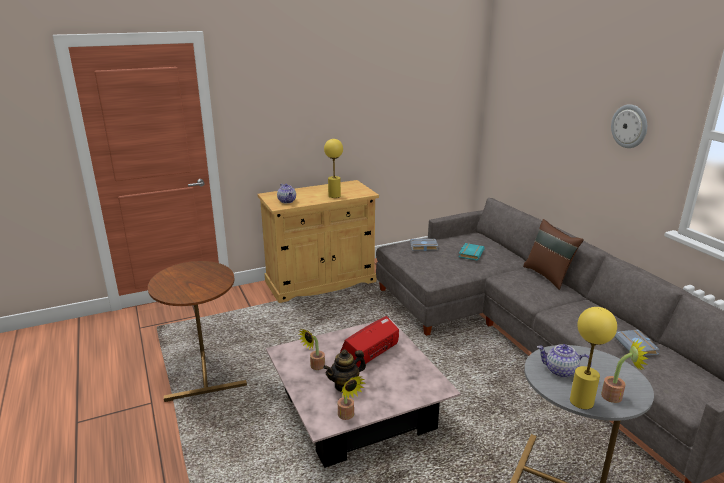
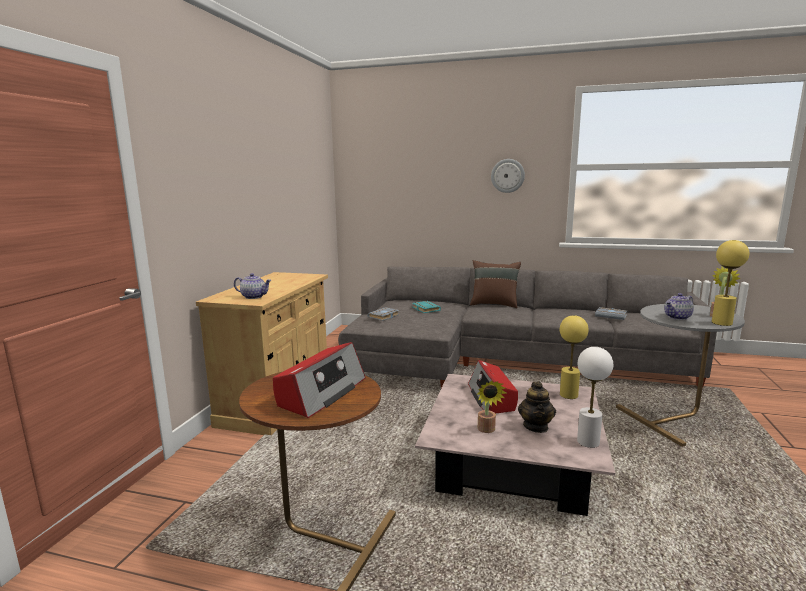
camera: 50 degrees left, 10 degrees down
(193, 283) = (321, 392): none -> radio
(334, 196) = (290, 283): yellow table lamp -> yellow table lamp (568, 395)
(347, 416) = (587, 441): potted plant -> white table lamp

